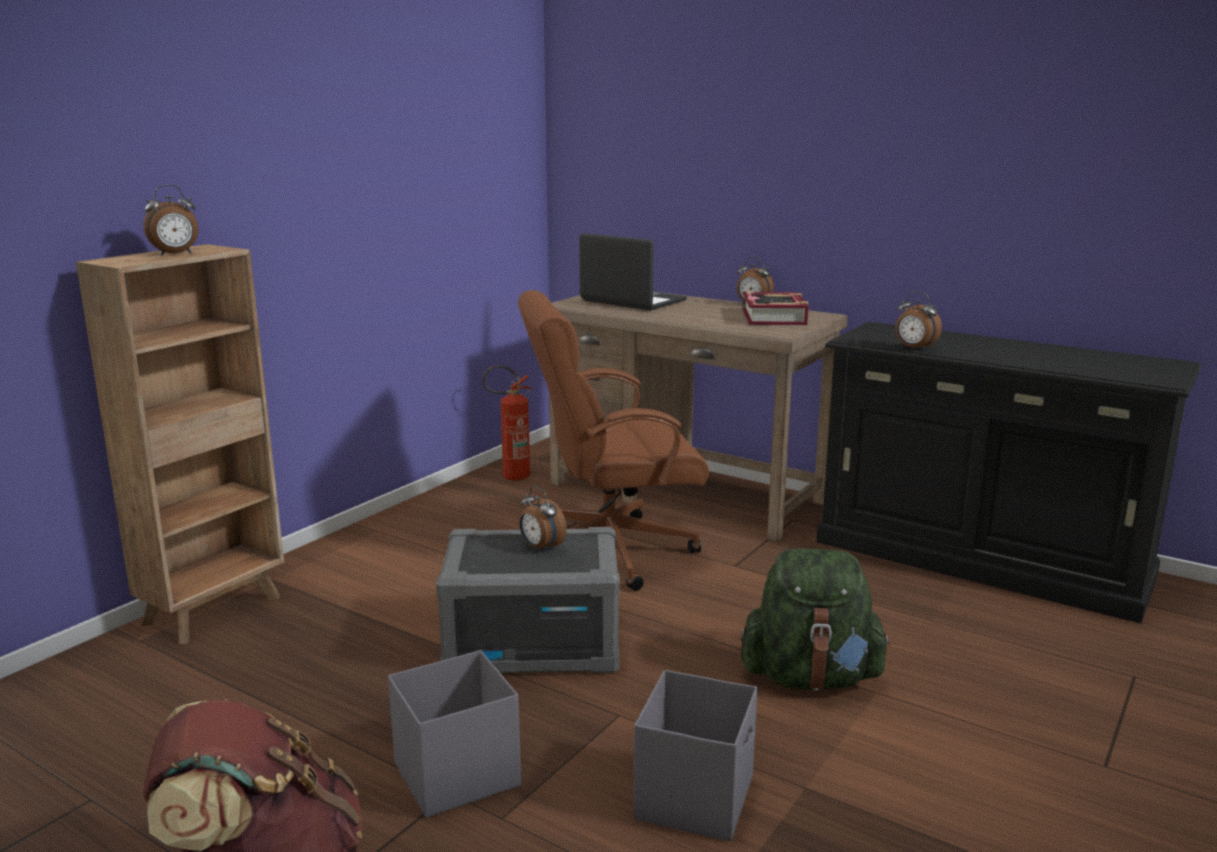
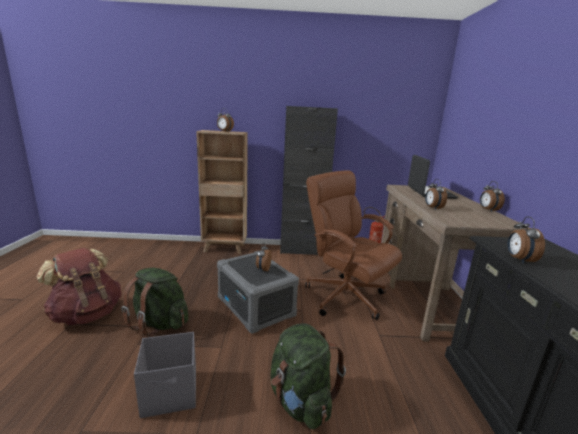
camera: 55 degrees right, 0 degrees up
(384, 526) = (301, 250): none -> black cabinet
(454, 775) = (159, 323): grey storage box -> green backpack
(710, 322) = (432, 208): none -> alarm clock
(774, 317) = (478, 217): book -> none

